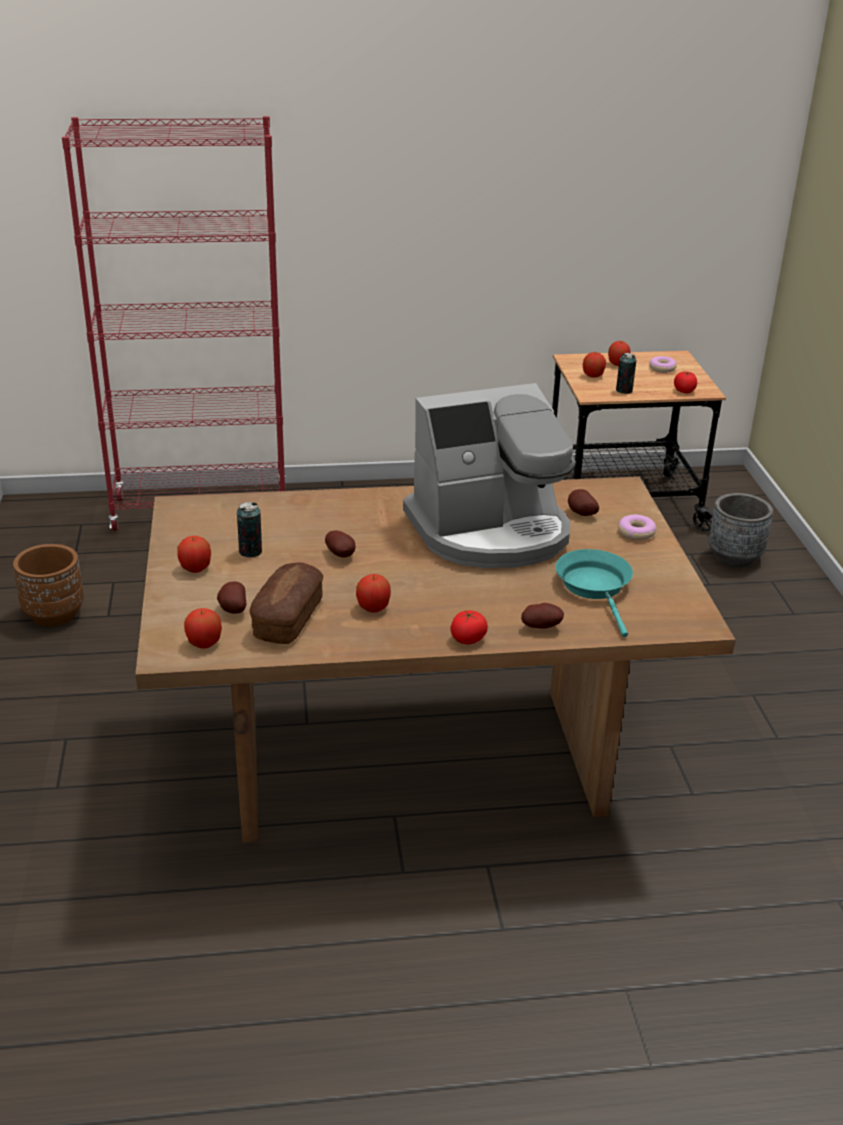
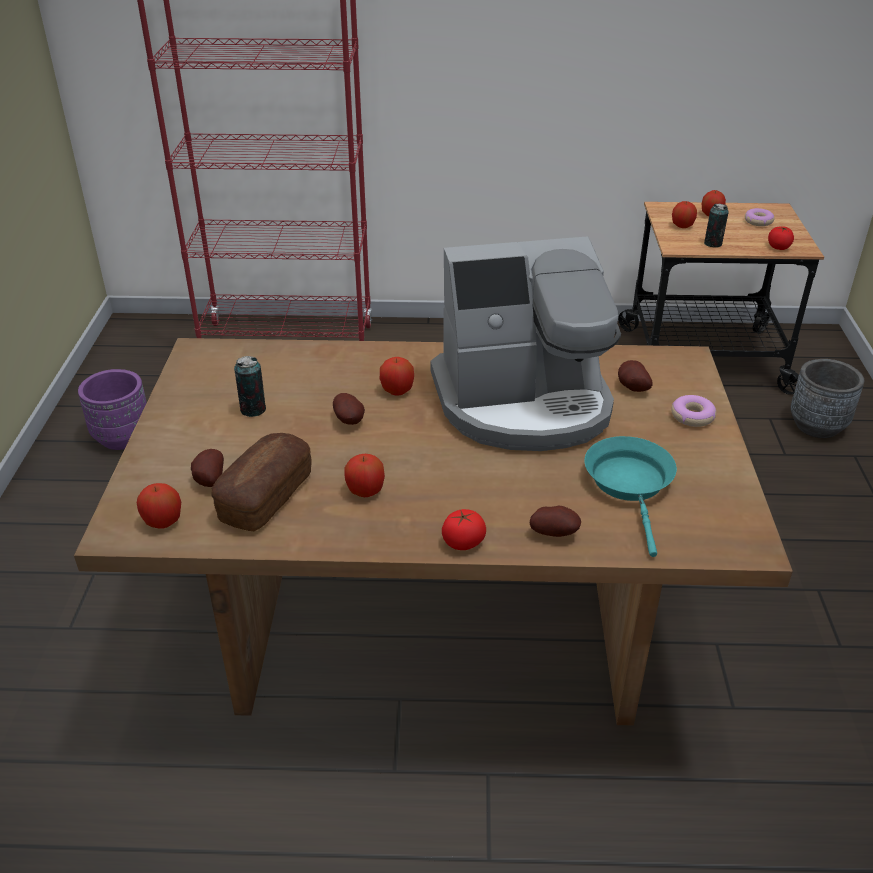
camera: 10 degrees right, 5 degrees up
(54, 614) = (122, 437): brown planter -> purple planter
(195, 568) = (188, 426): apple -> apple (397, 391)

